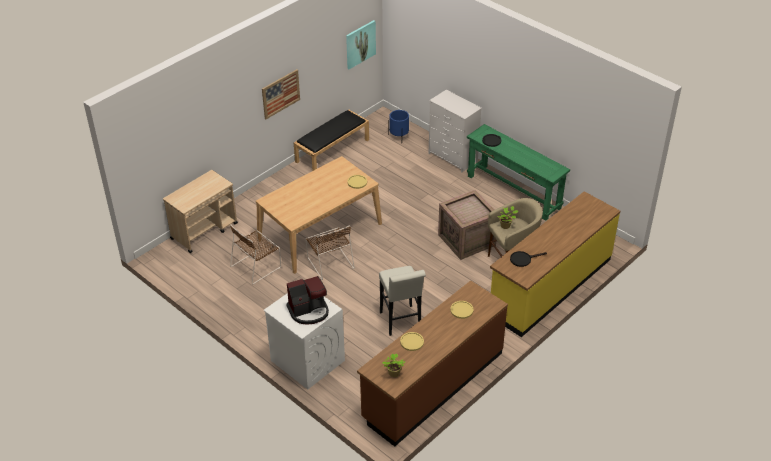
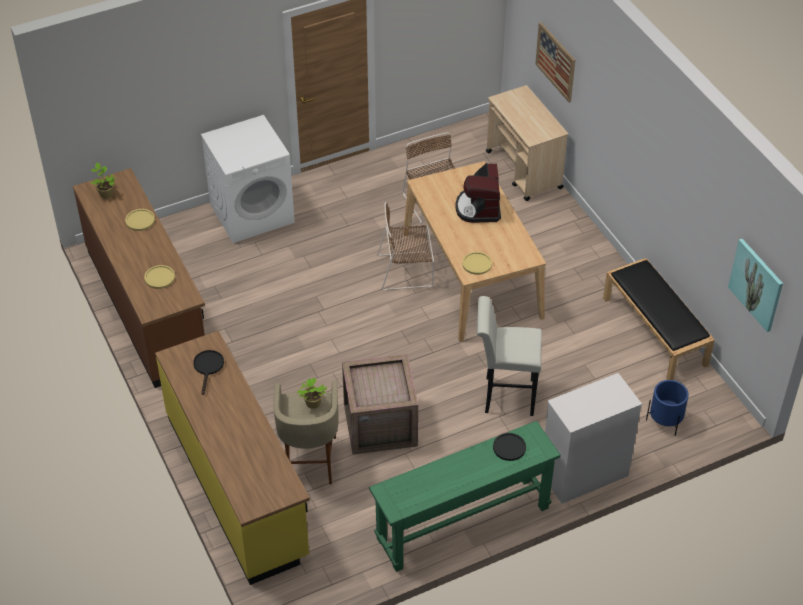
camera: 110 degrees right, 5 degrees up
(280, 94) = (651, 174): picture -> picture (555, 61)
(309, 311) = (238, 147): coffee machine -> coffee machine (478, 208)
(401, 323) = (262, 308): white stool -> white stool (504, 396)

